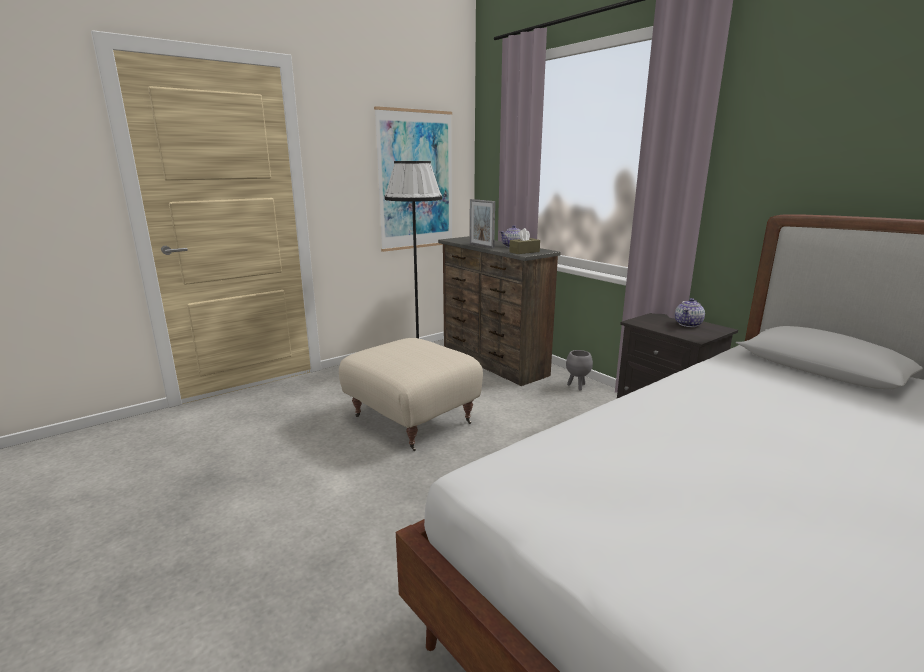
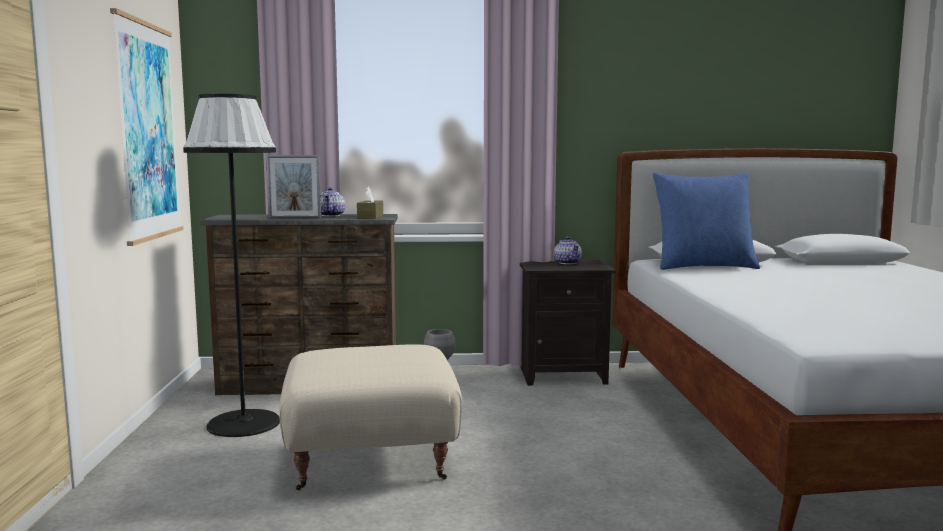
camera: 55 degrees left, 10 degrees down
(778, 370) = (703, 267): none -> blue pillow

